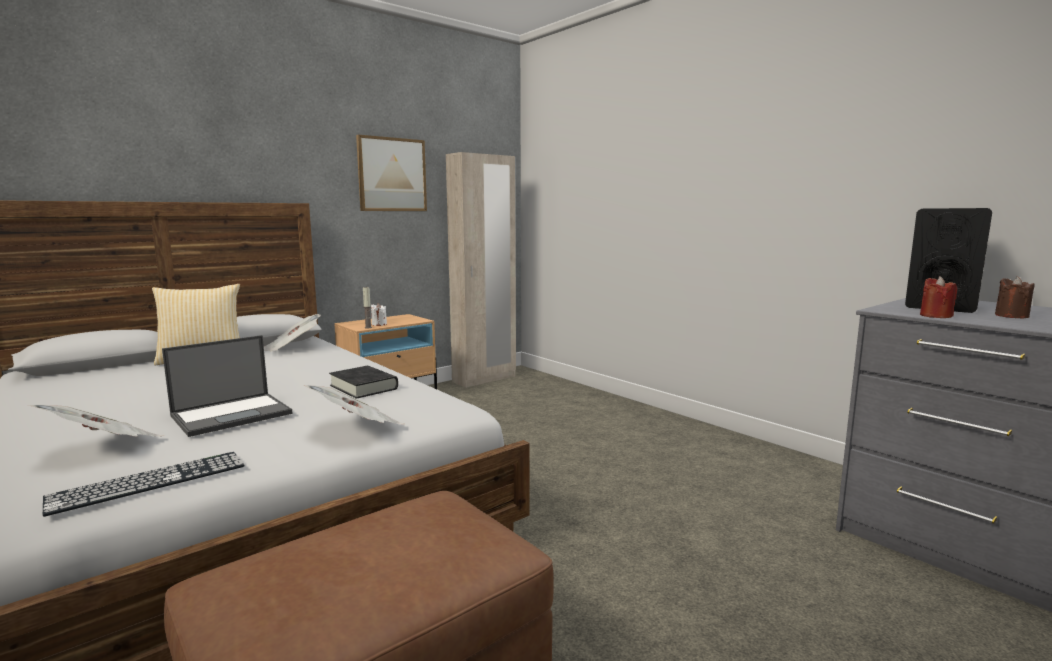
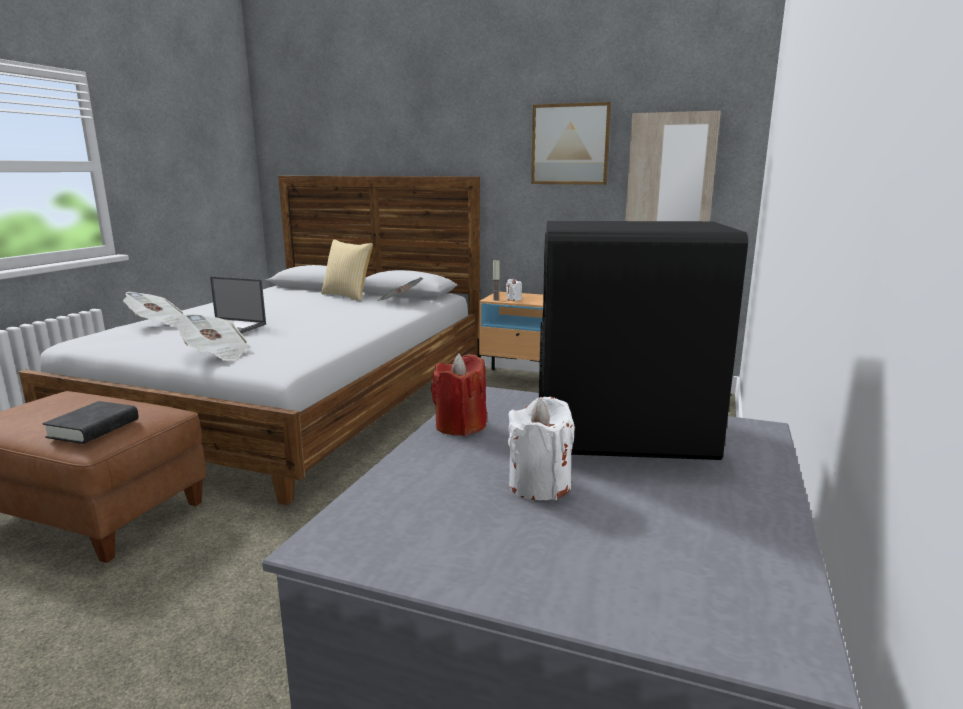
camera: 60 degrees right, 5 degrees up
(149, 481) = (115, 342): keyboard -> none
(364, 387) = (314, 336): black book -> black book (94, 428)
(1011, 316) = (539, 485): brown candle -> white candle

